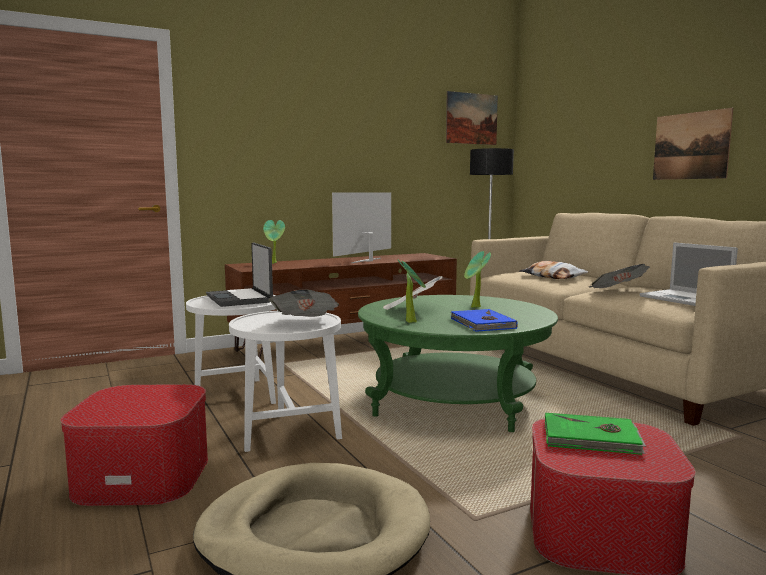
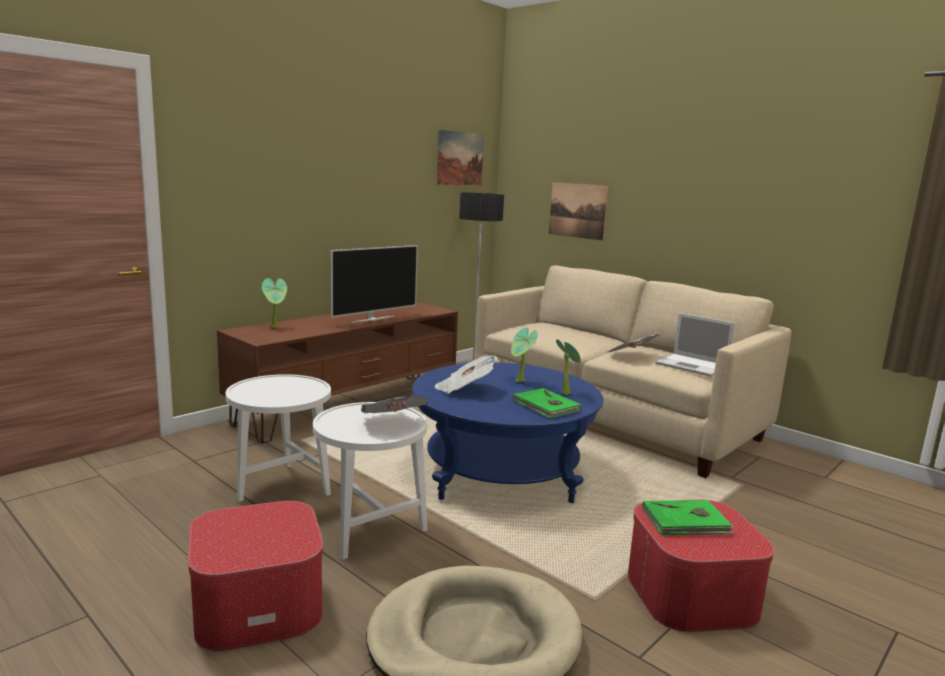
camera: 20 degrees left, 5 degrees up
(240, 299) = (284, 387): laptop -> none
(367, 261) = (372, 319): television -> television turned 150 degrees counterclockwise
(411, 321) = (481, 408): potted plant -> potted plant (565, 393)
(454, 401) = (502, 472): green coffee table -> blue coffee table
(481, 323) = (545, 406): blue book -> green book
(552, 276) = (561, 335): pillow -> none
(690, 146) = (680, 215): picture -> picture (577, 210)

